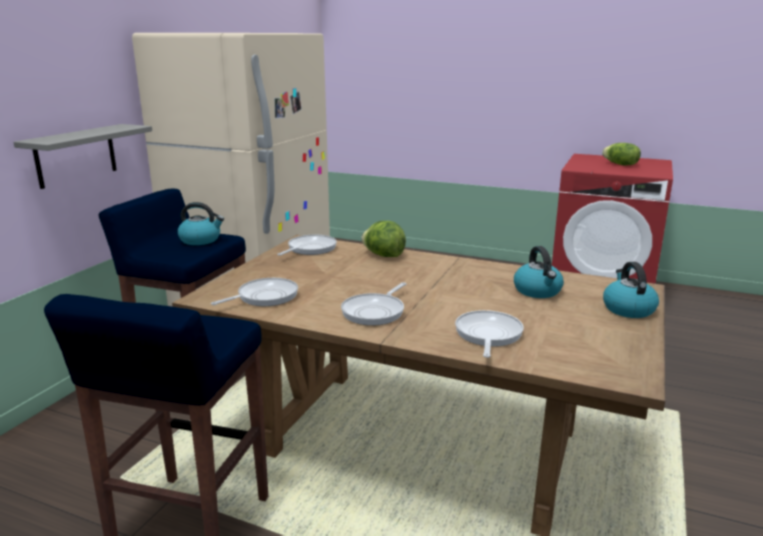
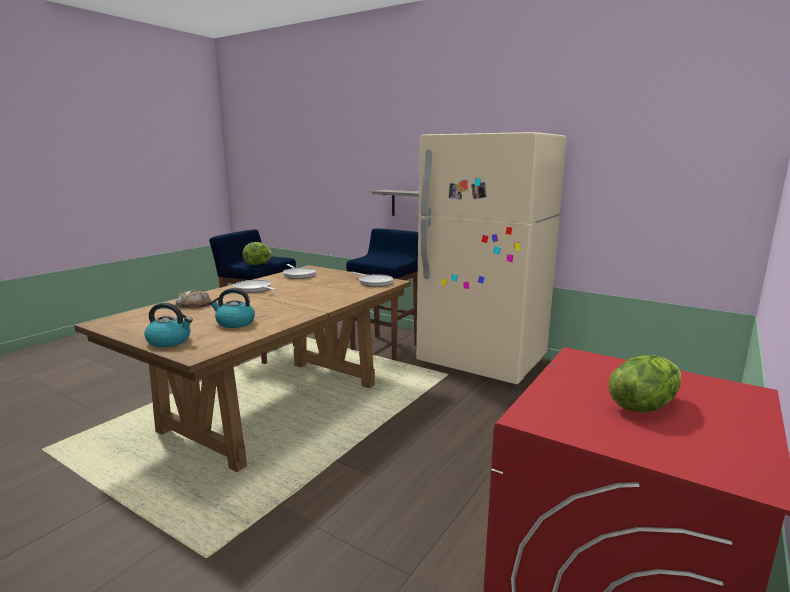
camera: 100 degrees right, 5 degrees down
(201, 240) = (388, 260): kettle -> none
(383, 255) = (346, 295): lettuce -> lettuce (258, 264)
(487, 335) = (194, 304): frying pan -> bread

